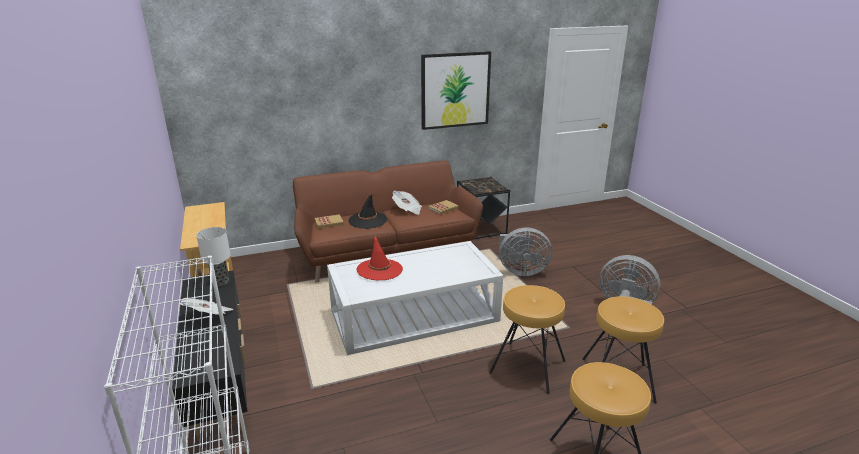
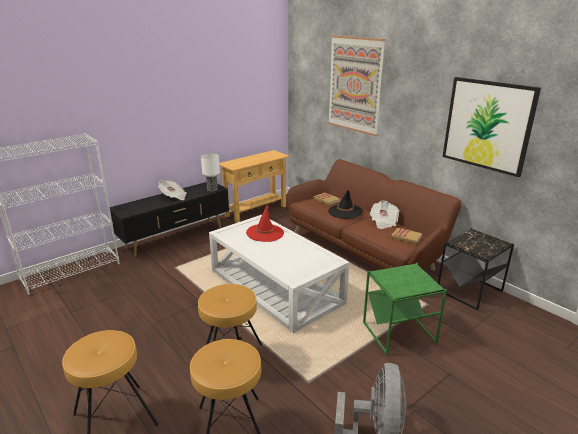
camera: 70 degrees right, 0 degrees up
(297, 85) = (355, 85): none -> picture
(520, 271) = (399, 333): grey fan -> green side table

